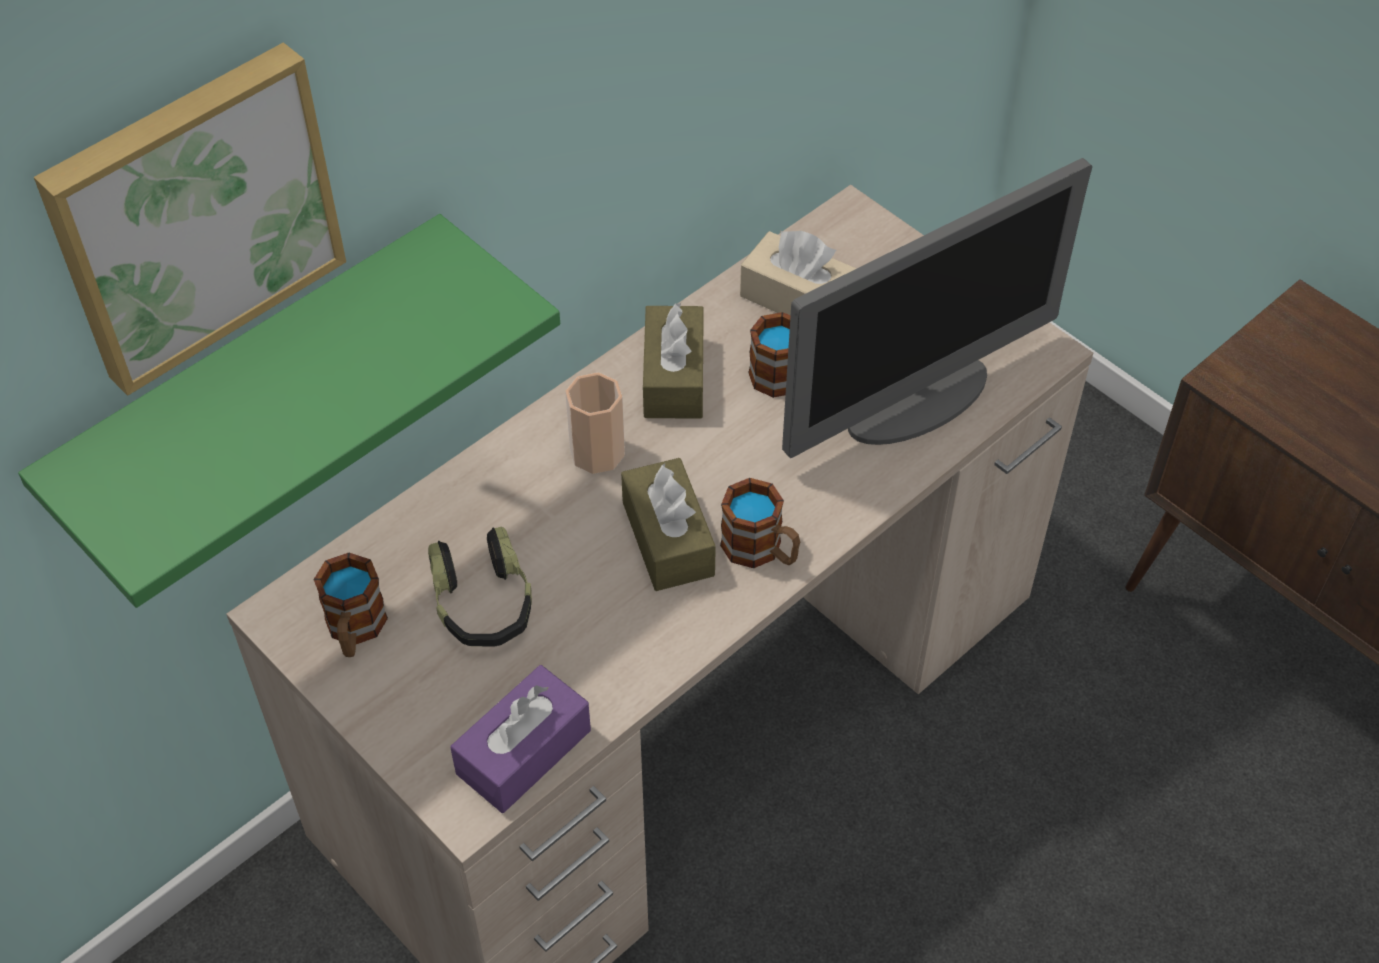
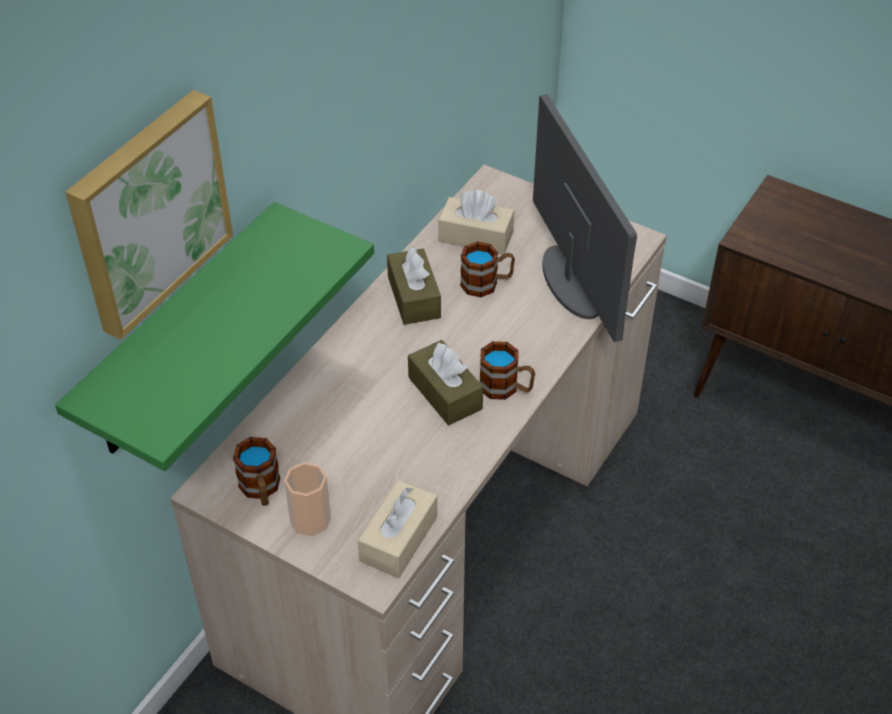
camera: 15 degrees left, 5 degrees down
(483, 604) = (340, 456): headphones -> none
(523, 752) = (399, 538): purple tissue box -> beige tissue box
(597, 452) = (381, 351): cup -> cup (310, 520)
(918, 401) = (571, 282): monitor -> monitor turned 60 degrees counterclockwise

